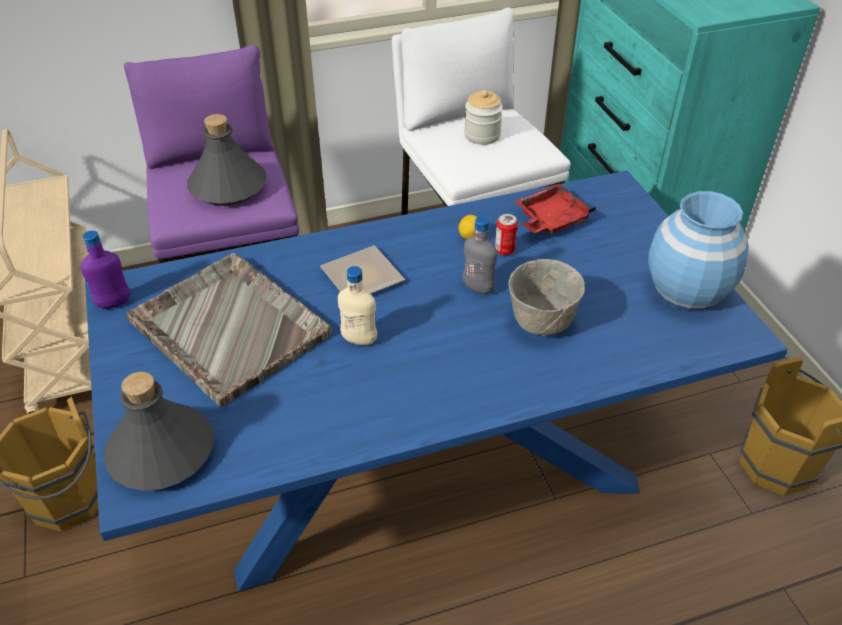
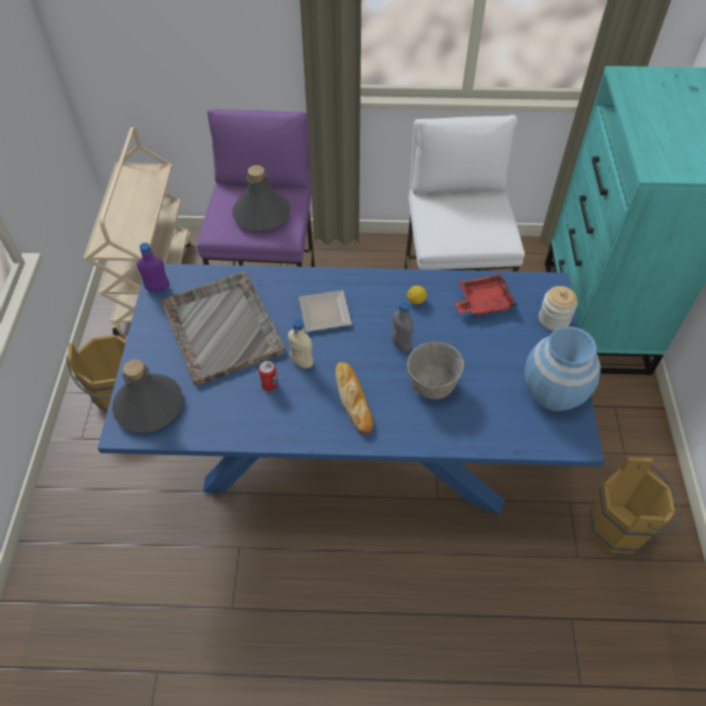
camera: 20 degrees right, 10 degrees up
(450, 364) = (353, 399): none -> bread
(482, 135) = (465, 214): jar -> jar (554, 319)
(504, 250) = (435, 319): can -> can (269, 385)

